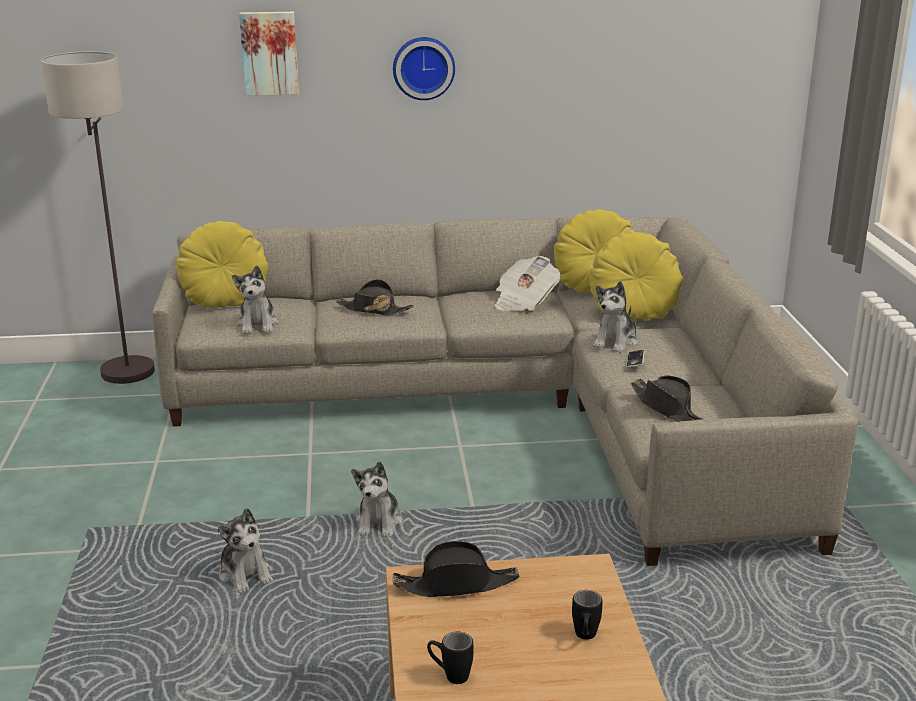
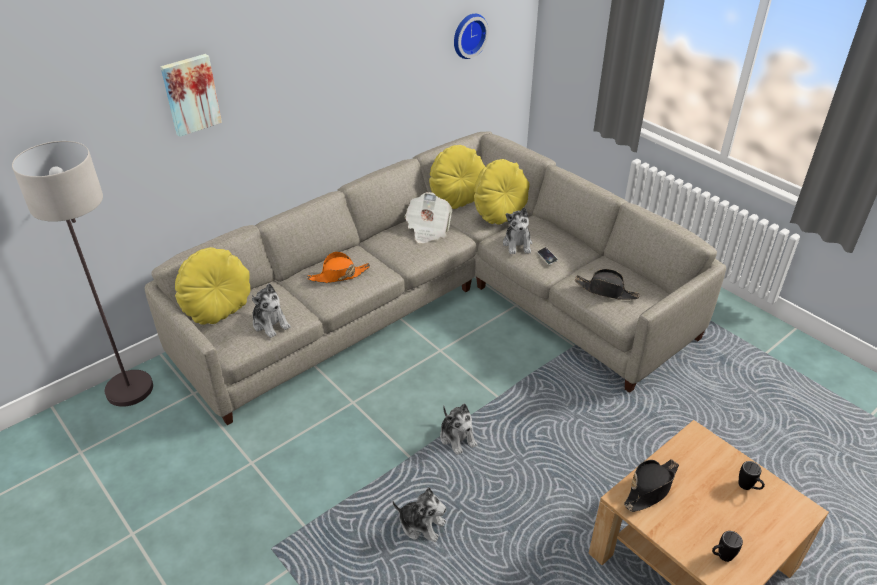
camera: 35 degrees left, 15 degrees up
(374, 310) = (339, 275): black hat -> orange hat
(423, 67) = (308, 72): wall clock -> wall clock (468, 35)

